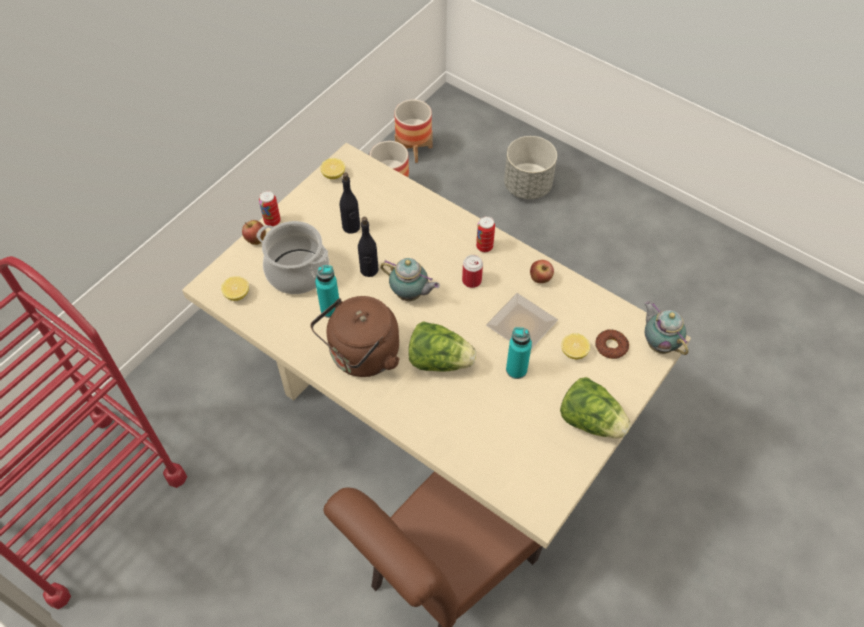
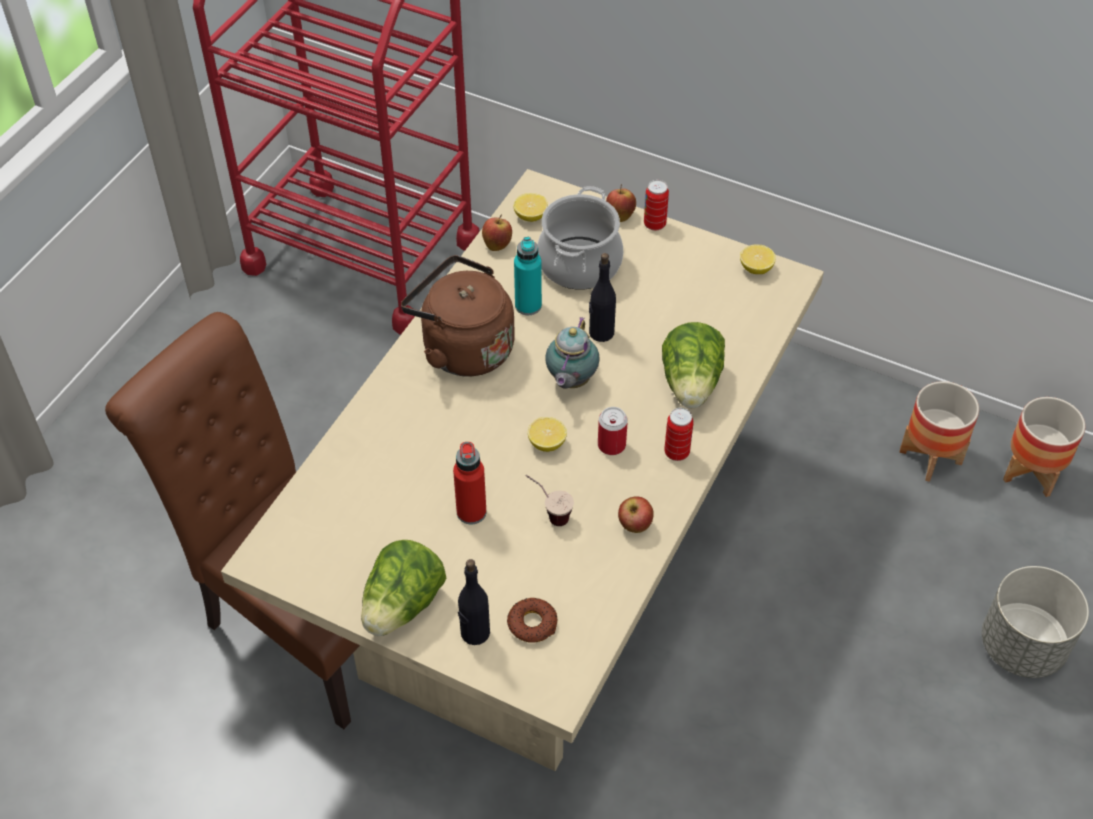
camera: 80 degrees right, 5 degrees down
(260, 320) = (497, 244): none -> apple
(351, 227) = (669, 302): black bottle -> black bottle (474, 633)
(439, 360) = (471, 426): lettuce -> lettuce (691, 384)
(516, 370) = (471, 512): turquoise bottle -> red bottle
(524, 325) = (548, 514): plate -> cup
(574, 352) = (513, 577): lemon -> lemon (547, 443)
(659, 343) = (550, 687): teapot -> none

